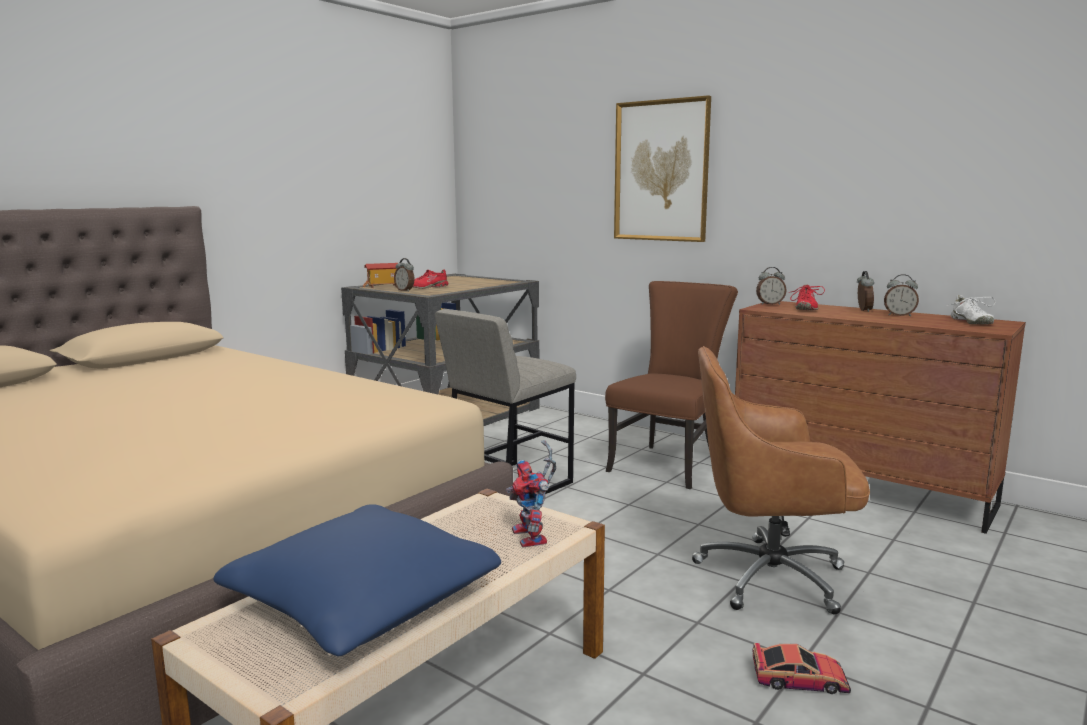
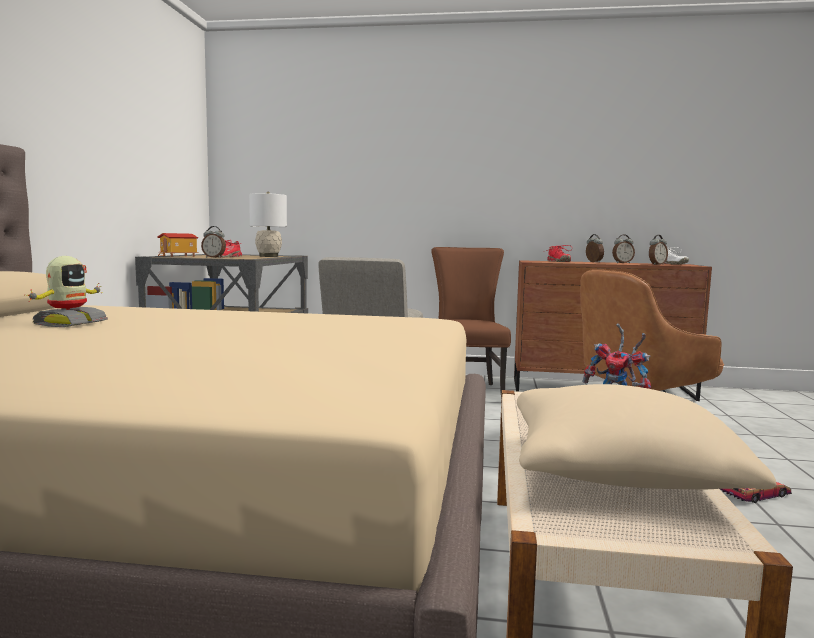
camera: 30 degrees left, 5 degrees down
(152, 378) = (69, 323): none -> toy robot
(362, 604) = (618, 471): blue pillow -> beige pillow
(478, 285) = (268, 256): none -> white table lamp
(661, 171) = (423, 163): picture -> none
(770, 304) = (529, 261): alarm clock -> alarm clock (656, 264)

